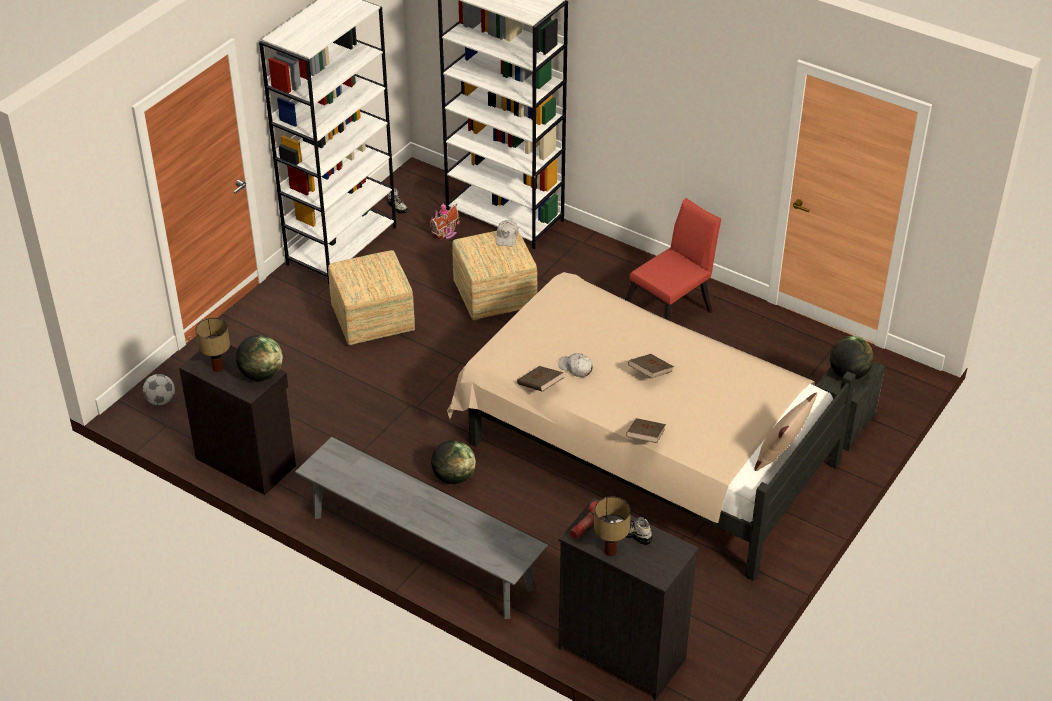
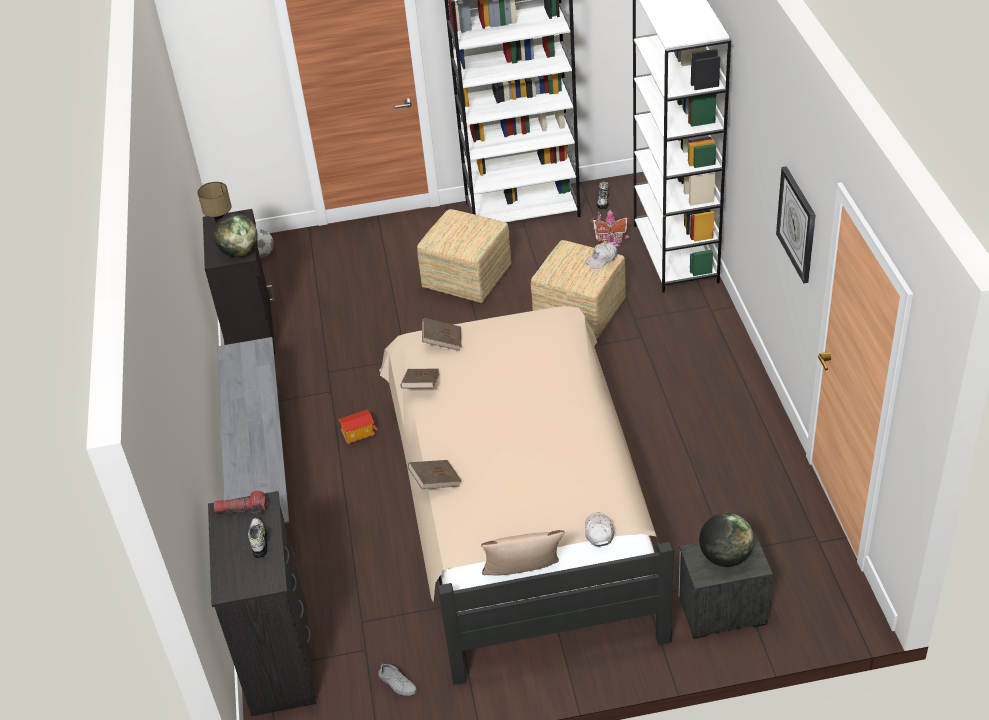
camera: 50 degrees right, 0 degrees up
(453, 477) = (358, 434): globe -> toy house
(575, 368) = (467, 389): white cap -> white cap (599, 532)
(611, 551) = (225, 542): table lamp -> none
(650, 373) = (517, 431): brown book -> brown book (442, 342)
(671, 310) = (706, 410): red chair -> none
(718, 607) = (397, 683): none -> grey shoe
(723, 116) = (797, 224): none -> wall clock

